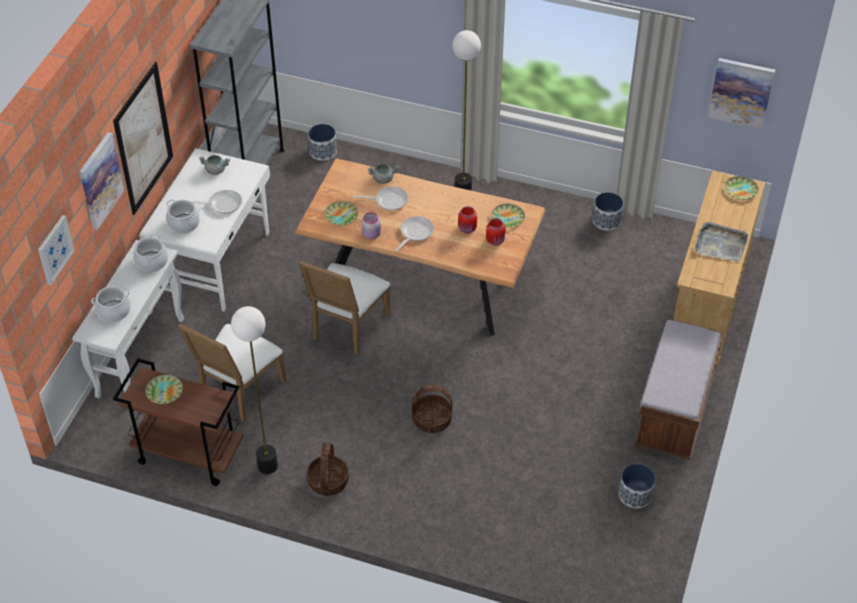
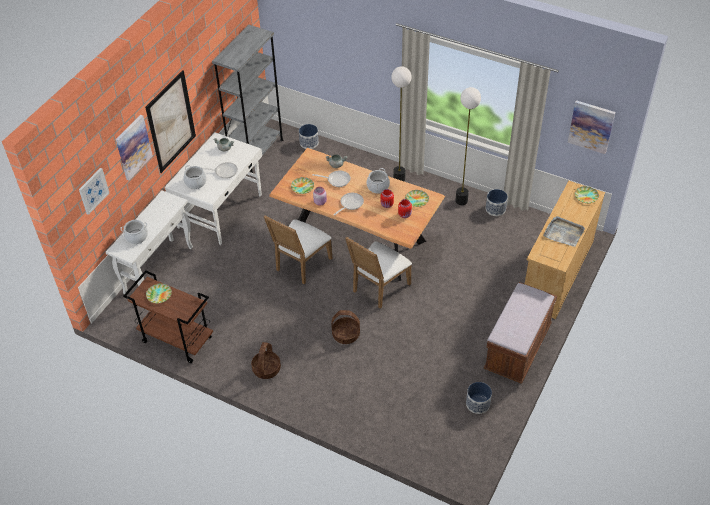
camera: 10 degrees right, 0 degrees up
(152, 262) = (169, 206): cooking pot -> cooking pot (378, 187)
(238, 392) = (218, 301): white chair -> white chair (378, 288)
(268, 465) = (228, 353): floor lamp -> floor lamp (461, 201)

